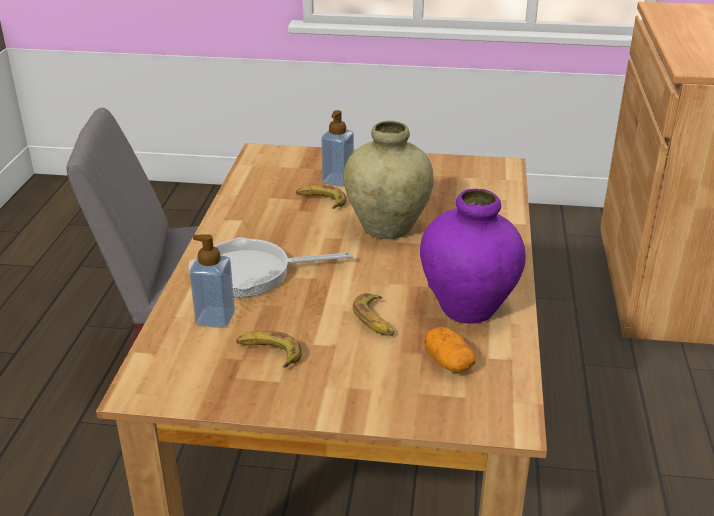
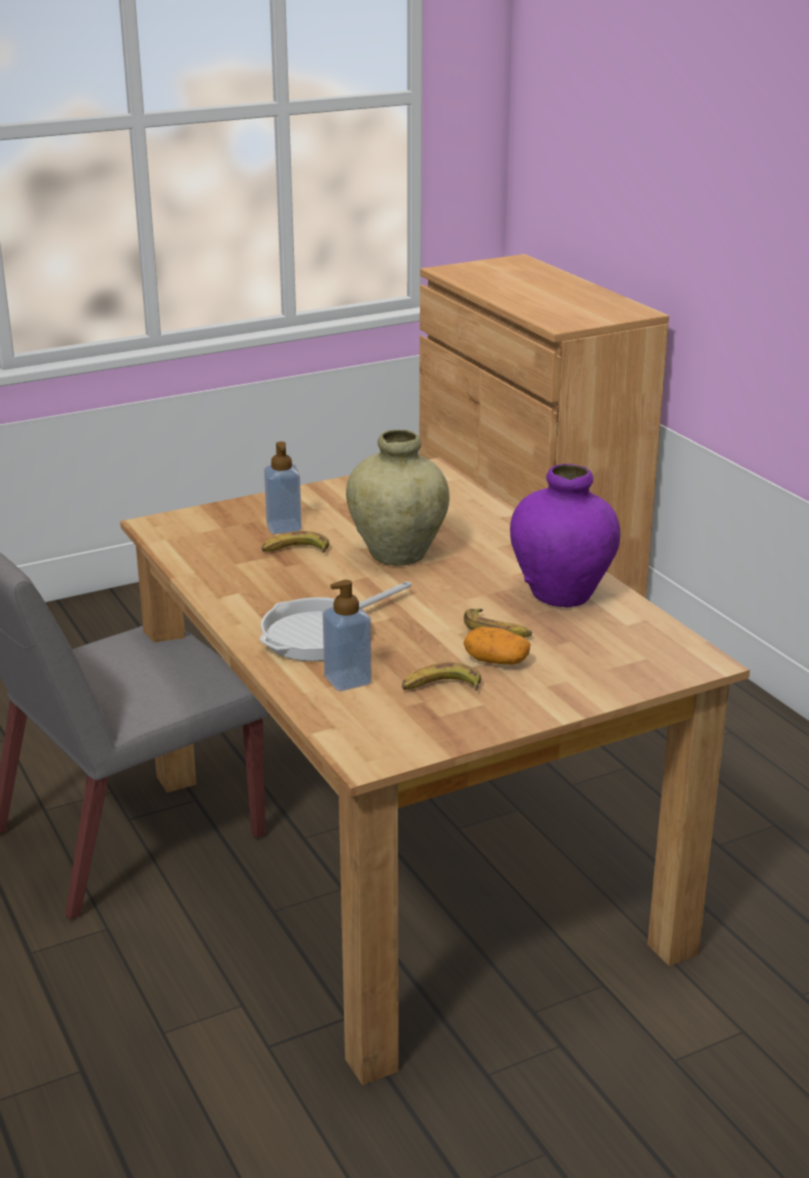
camera: 35 degrees left, 5 degrees down
(448, 362) = (600, 639): potato -> potato (496, 661)

